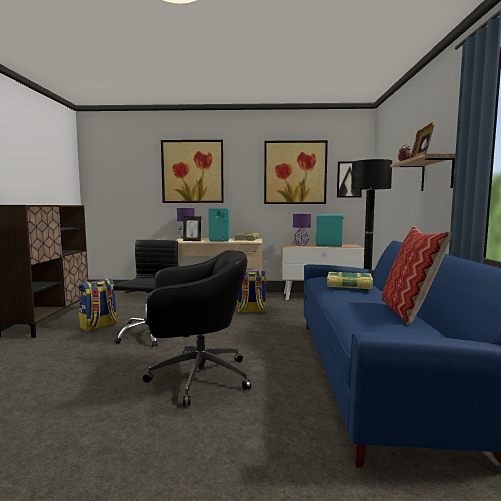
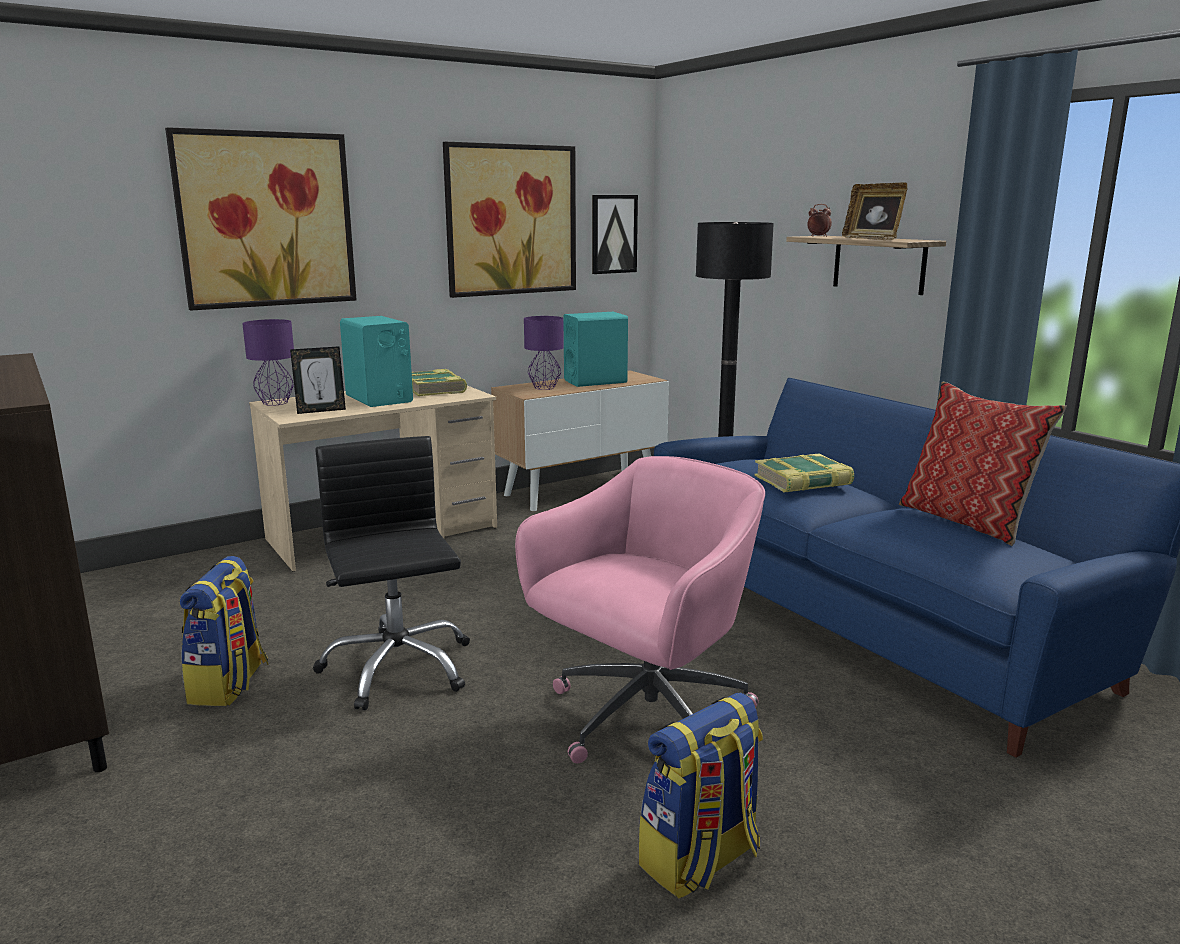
camera: 35 degrees left, 10 degrees up
(197, 377) = (645, 720): black office chair -> pink office chair
(251, 310) = (508, 553): backpack -> backpack (700, 861)

